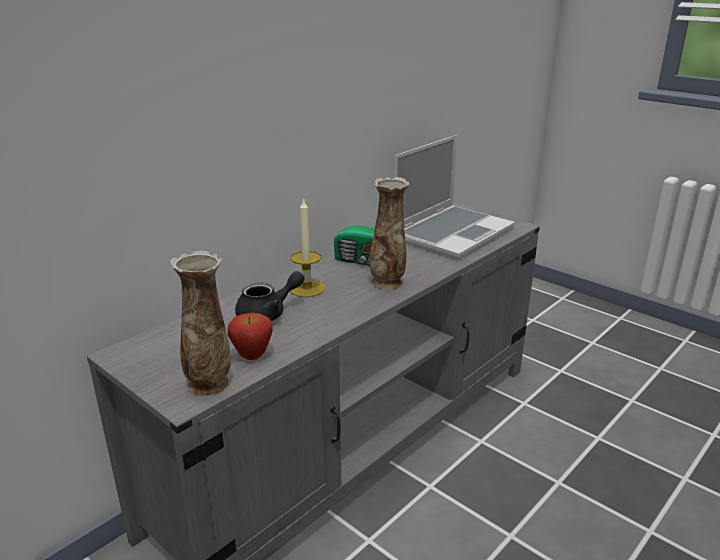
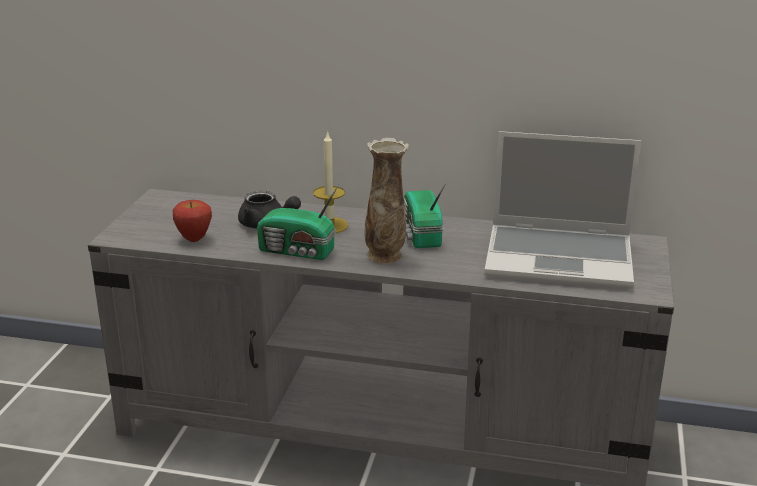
camera: 60 degrees right, 0 degrees up
(209, 384) = (143, 237): vase -> none
(340, 313) = (298, 251): none -> radio

